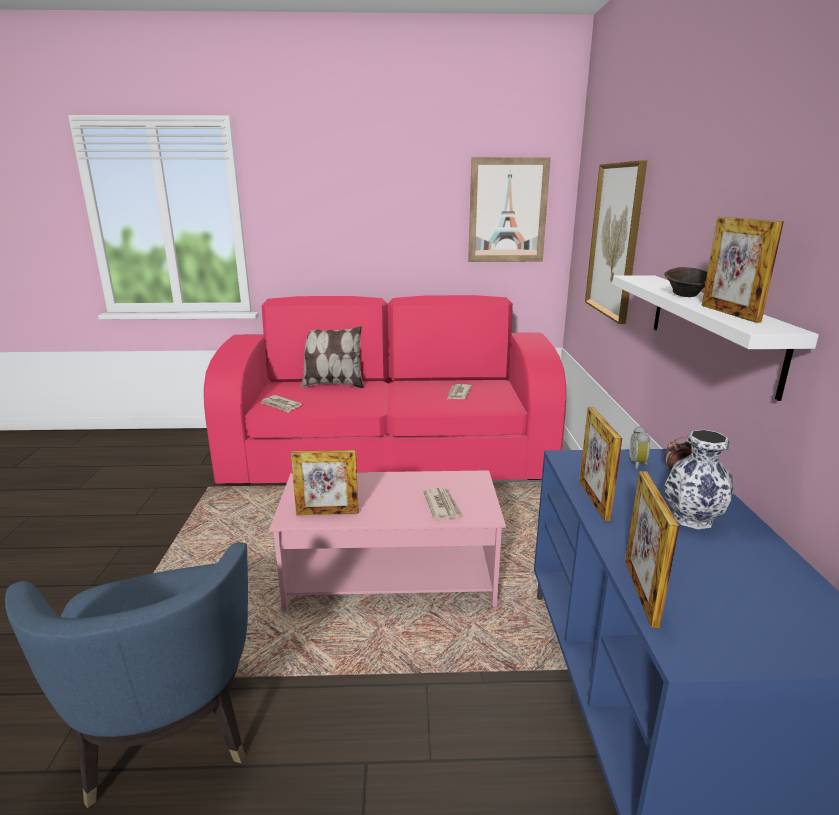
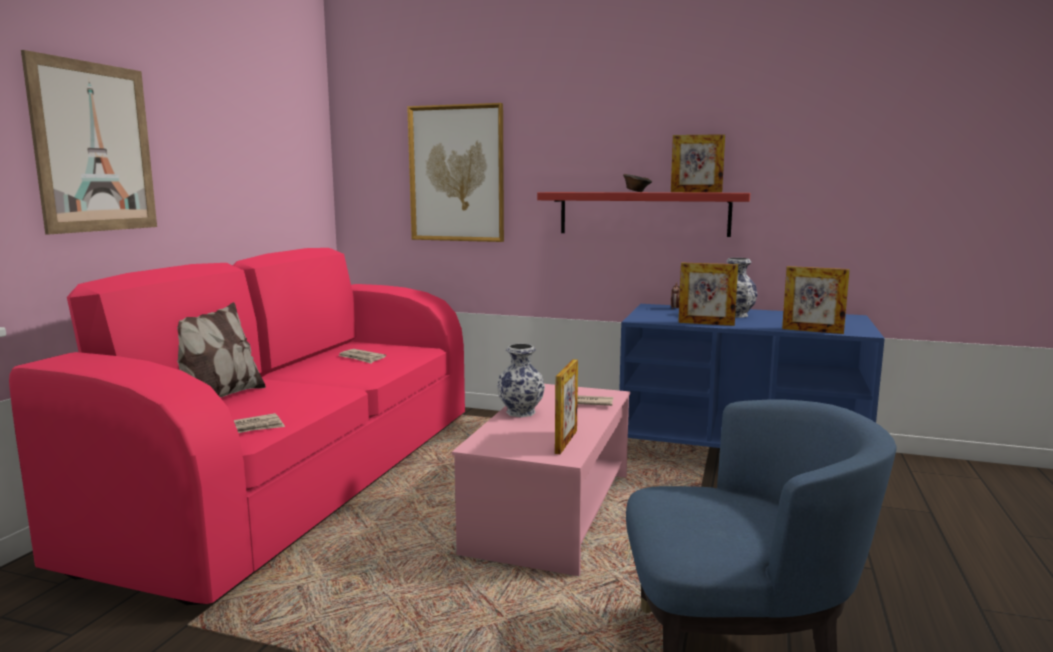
camera: 70 degrees left, 10 degrees down
(393, 481) = (521, 412): none -> vase
(507, 211) = (287, 152): picture -> picture (94, 147)
(638, 464) = (659, 311): alarm clock -> none
(711, 328) = (643, 213): white shelf -> red shelf

